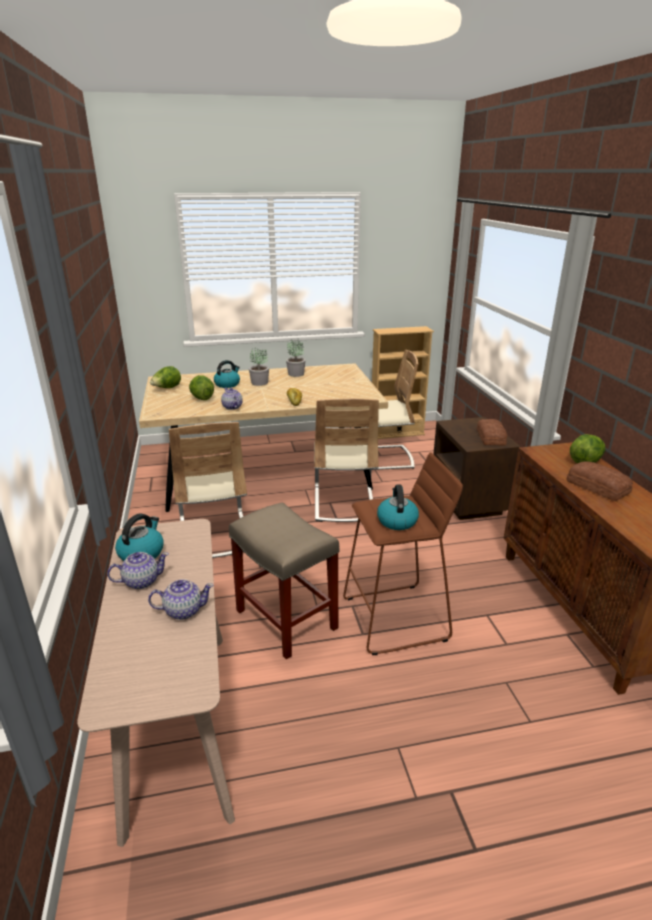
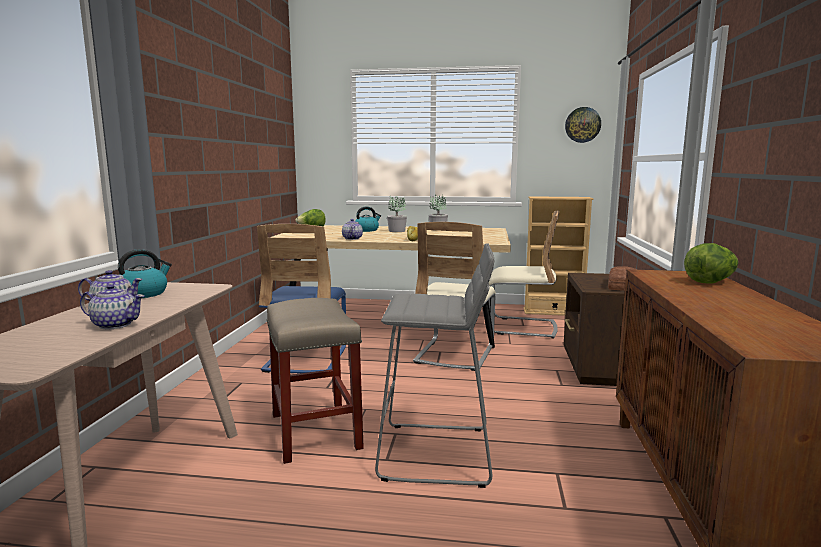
camera: 20 degrees right, 15 degrees down
(201, 398) = (332, 234): lettuce -> none
(214, 535) = (306, 358): beige chair -> blue chair
(395, 619) = (436, 454): brown stool -> grey stool
(396, 520) = (423, 306): kettle -> none
(418, 254) = (582, 125): none -> wall clock
(597, 486) = (708, 297): bread -> none

